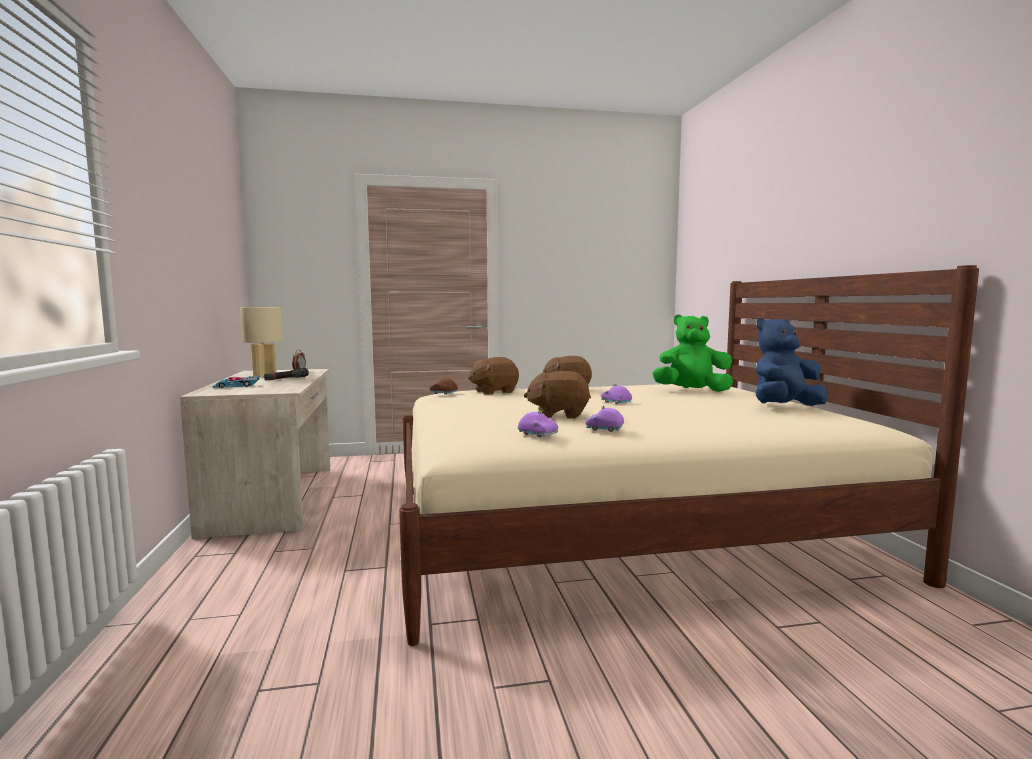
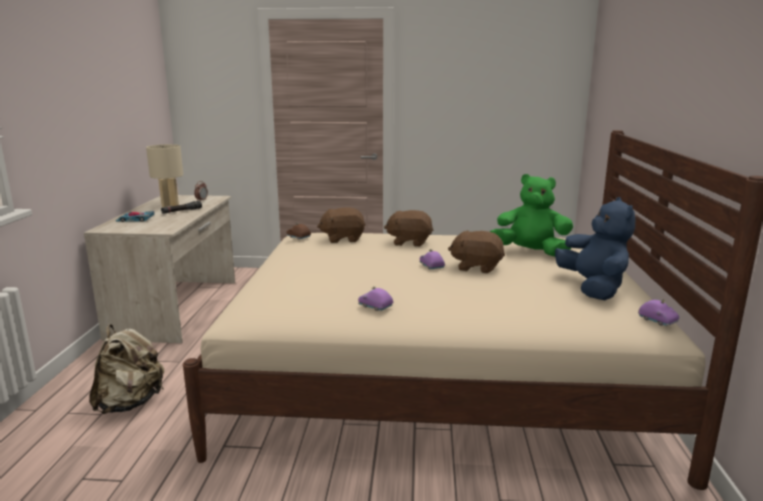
camera: 15 degrees right, 10 degrees up
(275, 597) = (130, 403): none -> beige backpack
(538, 434) = (312, 307): purple toy car -> purple toy car (657, 320)
(558, 415) = (358, 281): brown plush toy -> brown plush toy (476, 267)
(784, 407) = (593, 288): blue plush toy -> blue plush toy turned 90 degrees clockwise

